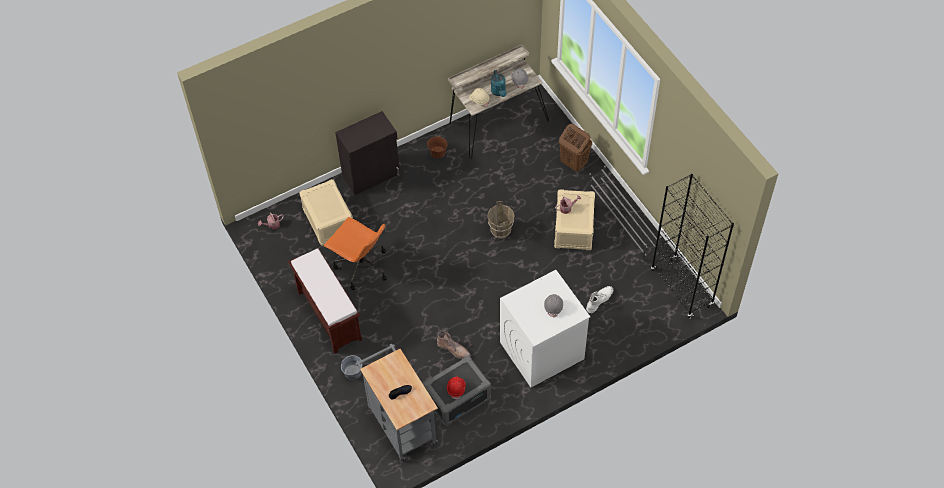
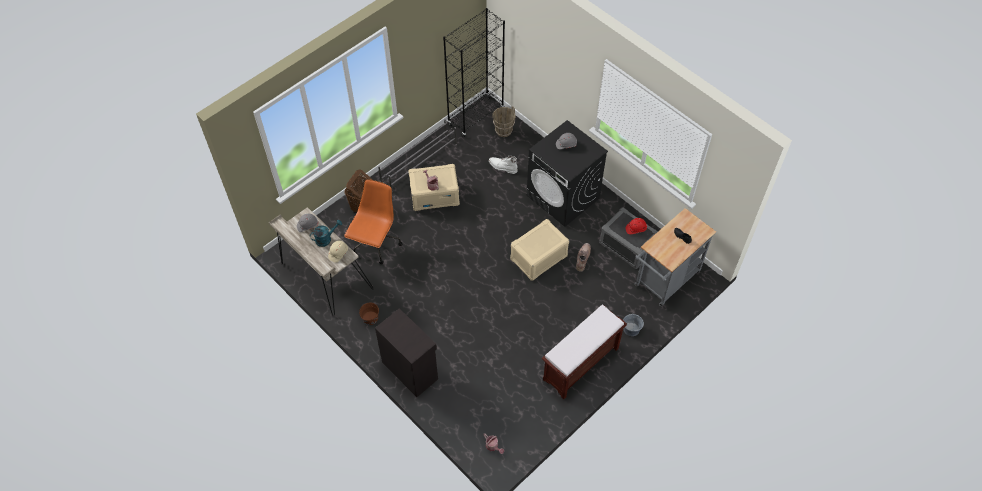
camera: 105 degrees left, 0 degrees up
(328, 221) = (475, 395): beige storage box -> beige storage box (538, 257)
(361, 266) = (520, 351): orange office chair -> orange office chair (376, 244)
(500, 231) = (451, 248): brown bucket -> brown bucket (503, 131)
(541, 351) = (563, 197): white washing machine -> black washing machine

